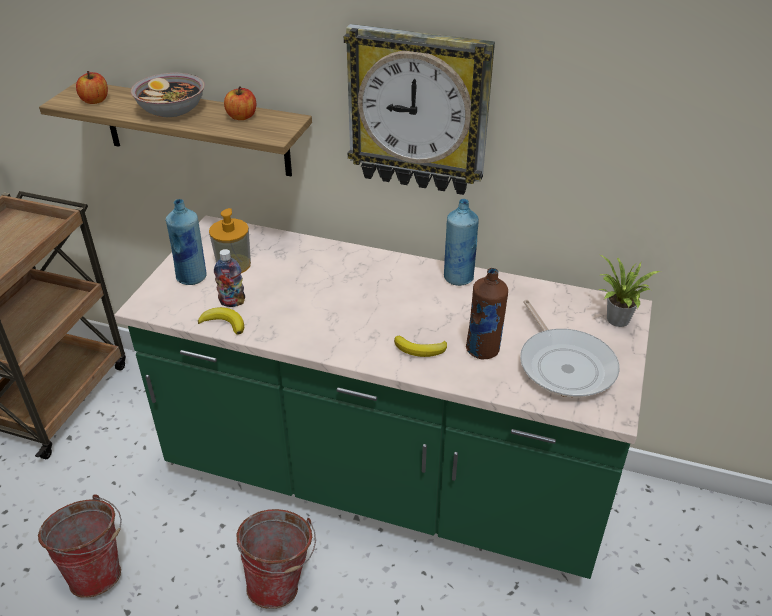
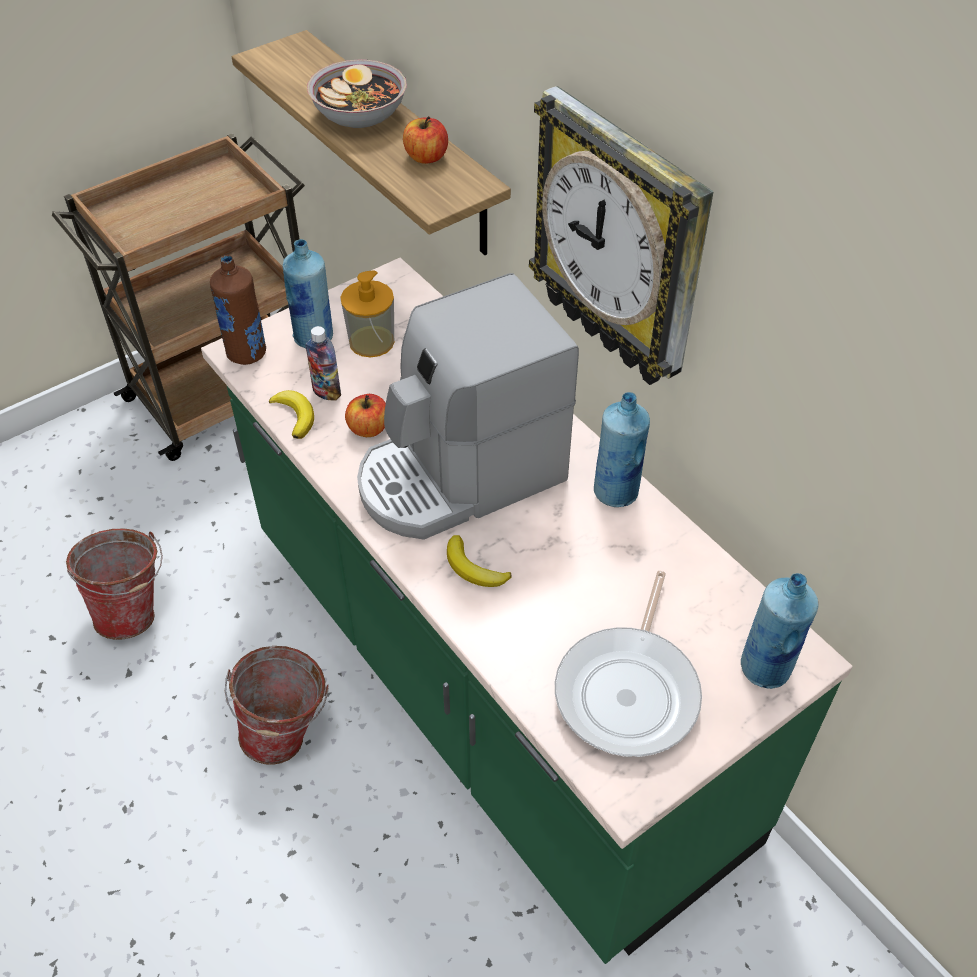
camera: 35 degrees right, 10 degrees up
(95, 100) = (293, 69): apple -> apple (369, 428)
(363, 309) = (460, 476): none -> coffee machine
(483, 350) = (548, 610): brown bottle -> brown bottle (246, 353)
(616, 321) = (766, 668): potted plant -> blue bottle

